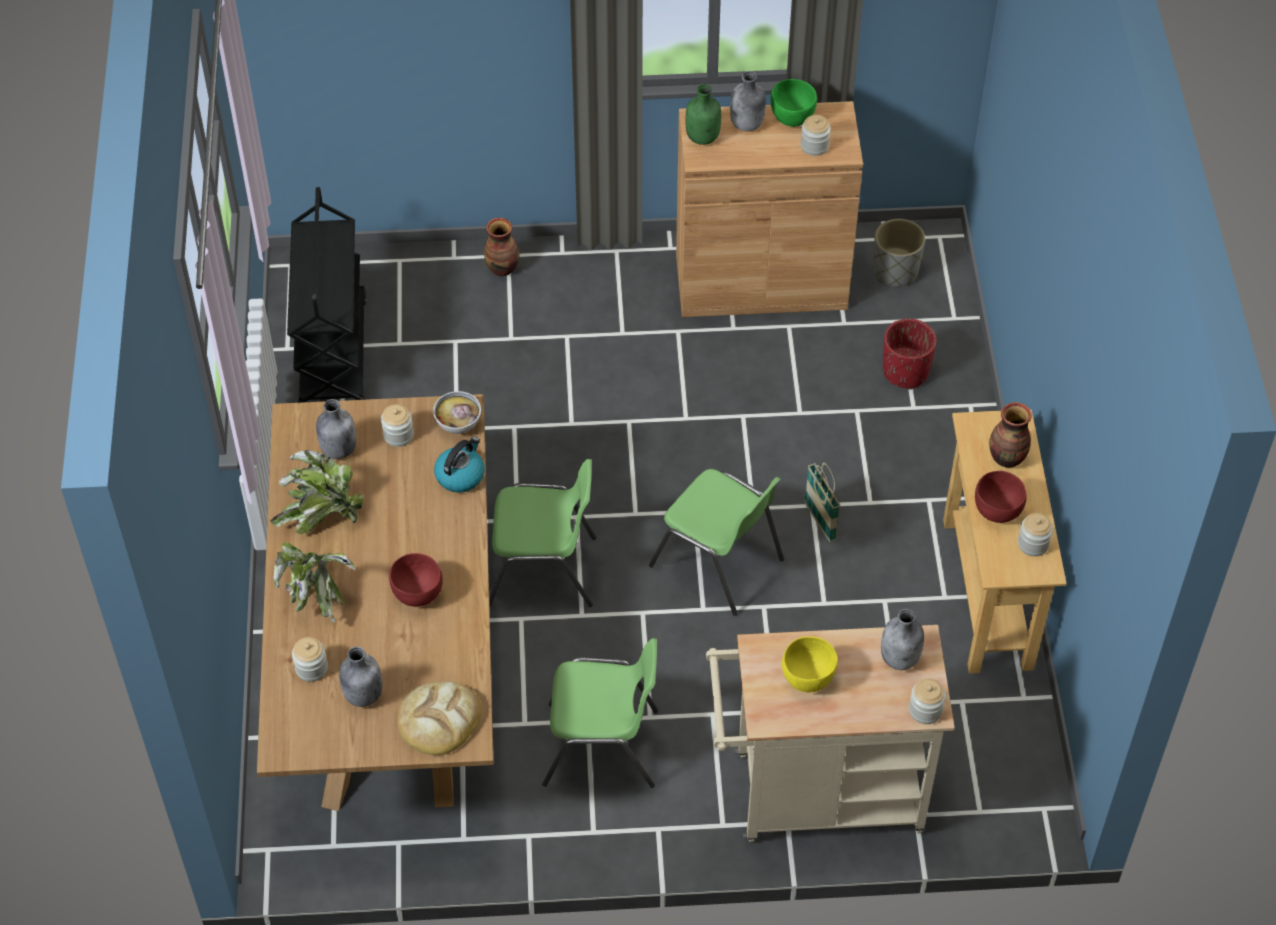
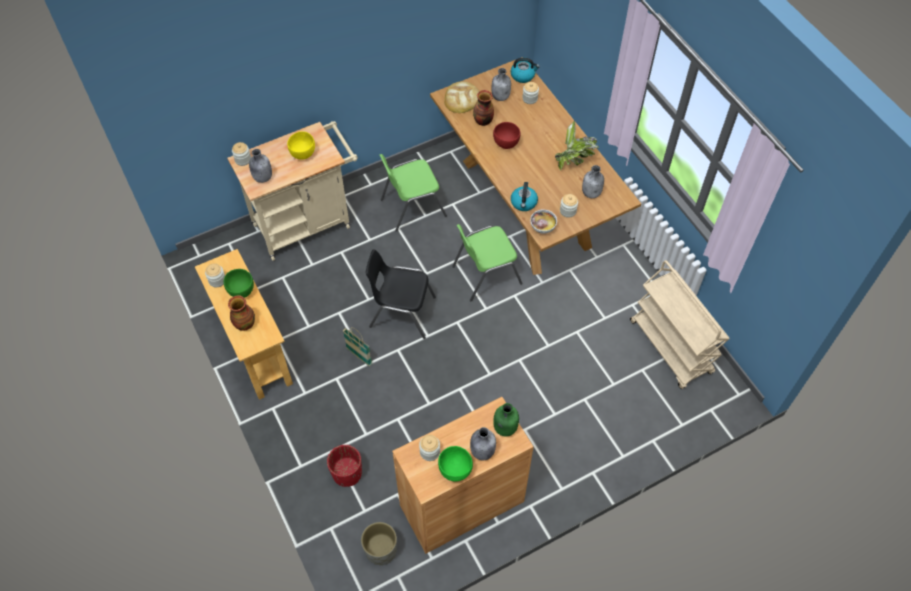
camera: 155 degrees right, 5 degrees up
(288, 725) = (523, 75): none -> kettle
(315, 594) = (551, 127): potted plant -> none
(333, 355) = (671, 347): black cart -> beige cart
(503, 268) = (619, 445): vase -> vase (483, 121)
(718, 563) = (401, 312): green chair -> black chair
(997, 512) = (241, 291): red bowl -> green bowl

